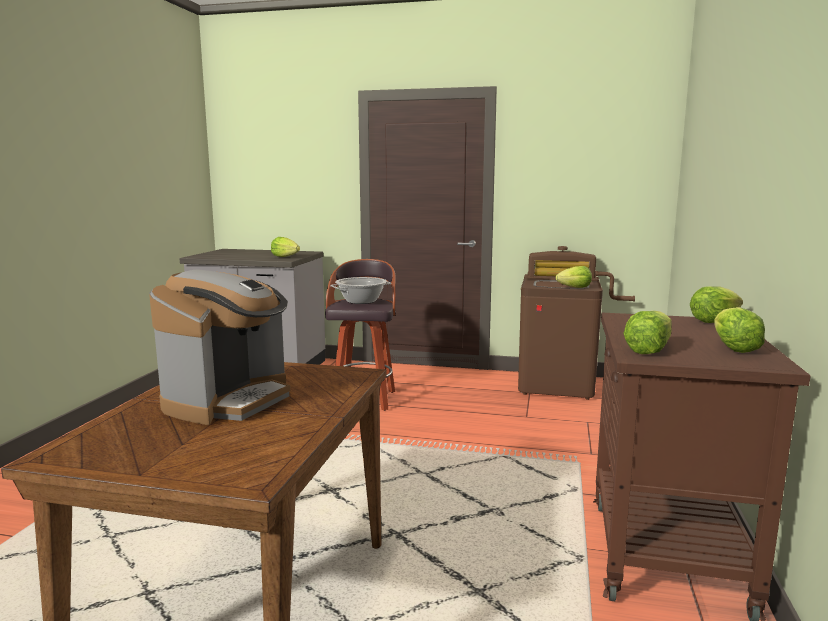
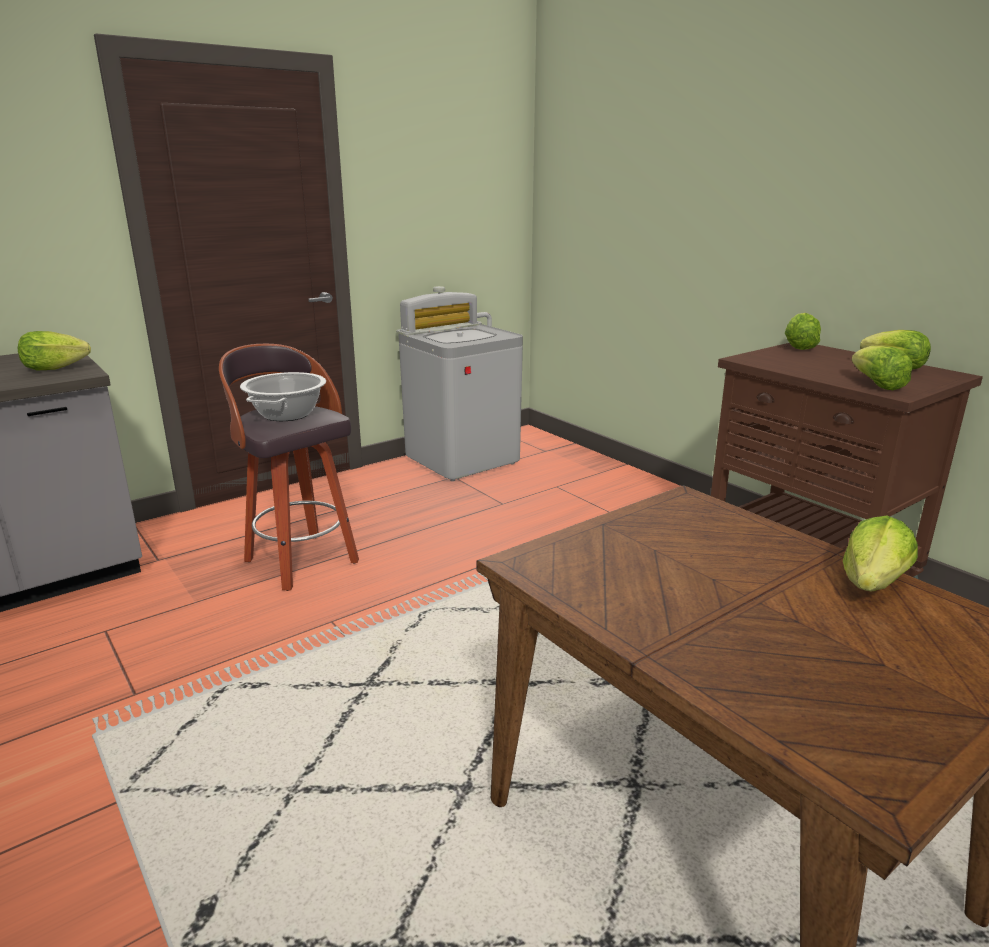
camera: 50 degrees left, 10 degrees up
(229, 400) = (721, 595): coffee machine -> none
(558, 386) = (463, 459): brown washing machine -> grey washing machine
(575, 288) = (489, 337): lettuce -> lettuce (872, 584)

